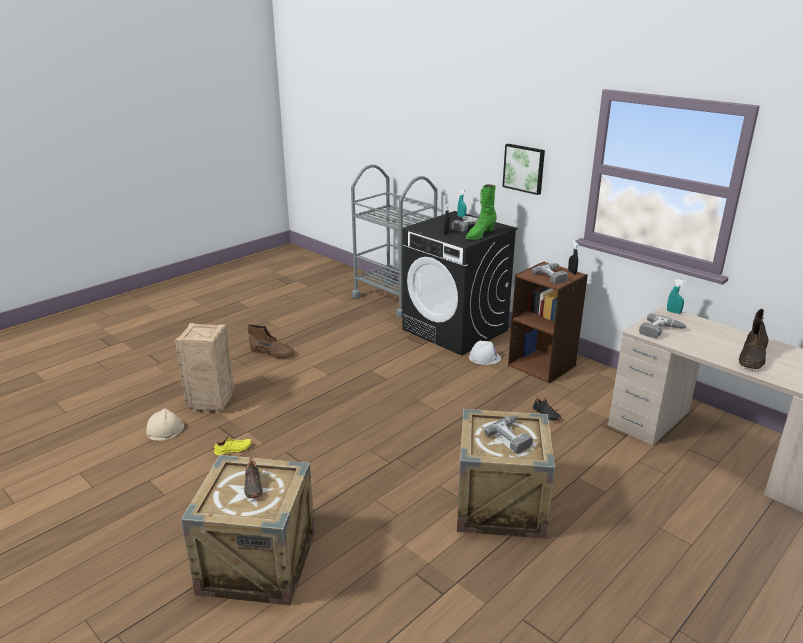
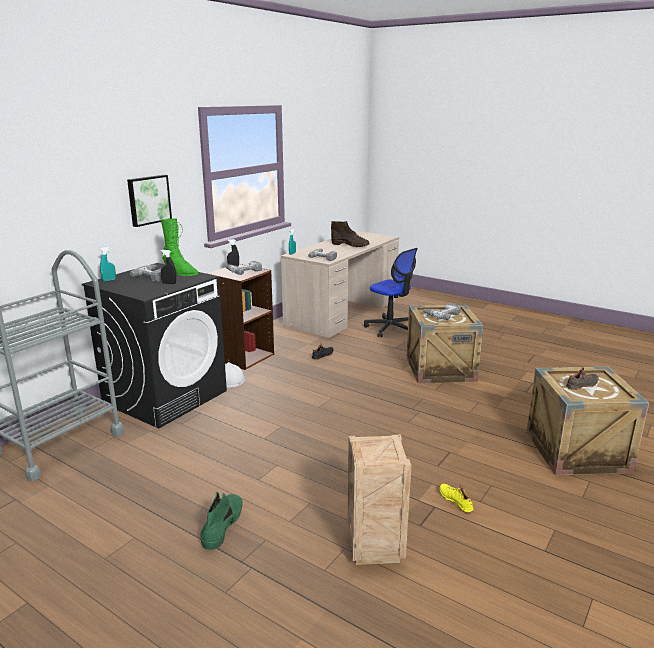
camera: 100 degrees left, 5 degrees down
(165, 429) = (450, 574): beige hard hat -> none
(272, 353) = (223, 524): brown boot -> green boot
(659, 487) = (390, 328): none -> office chair

